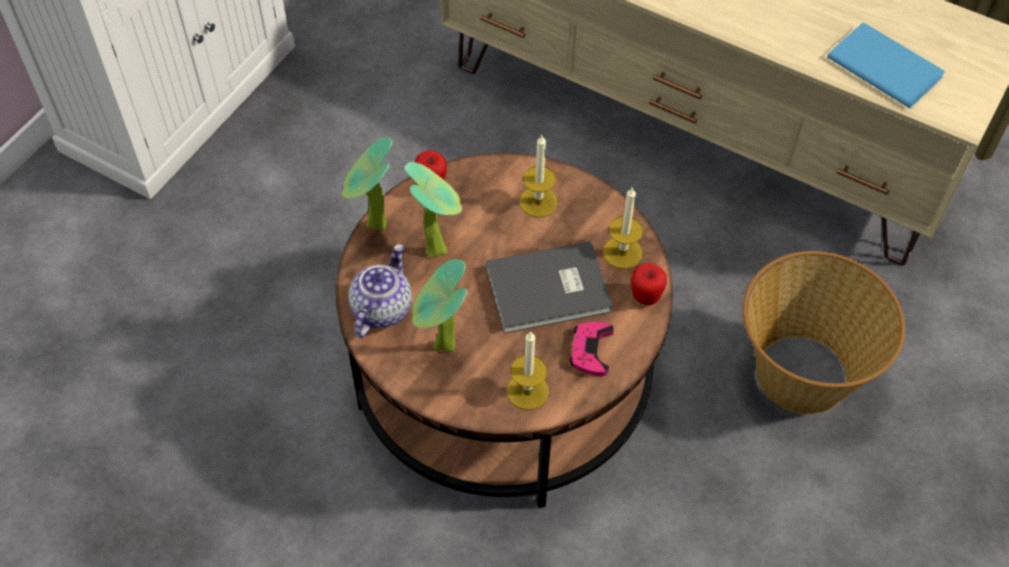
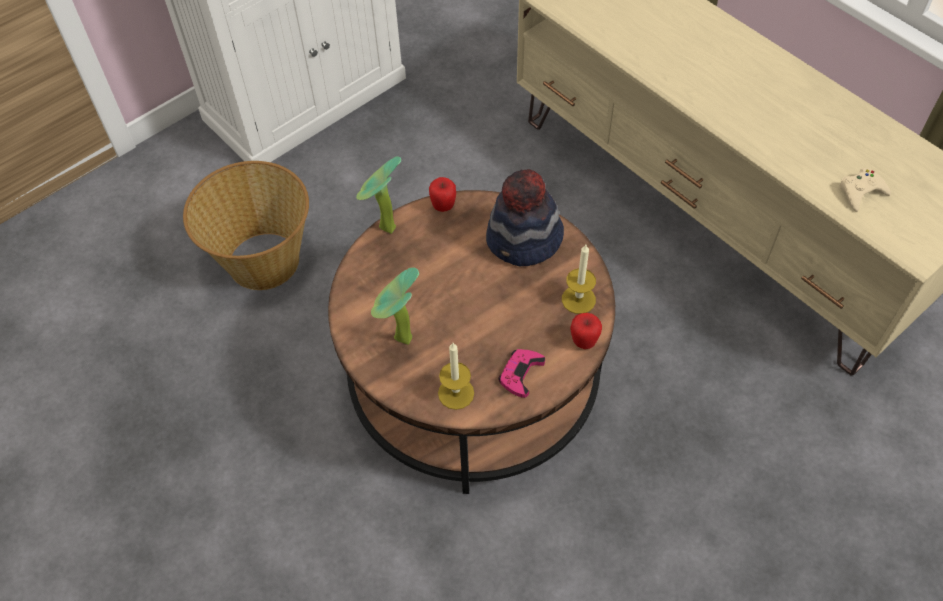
camera: 20 degrees right, 0 degrees up
(381, 308) = (365, 295): teapot -> none
(438, 248) = (429, 258): potted plant -> none
(538, 202) = (524, 241): candle -> hat
(550, 291) = (506, 316): grey book -> none
(800, 373) = (725, 443): basket -> basket (263, 260)
(883, 64) = (861, 192): blue book -> beige game controller

